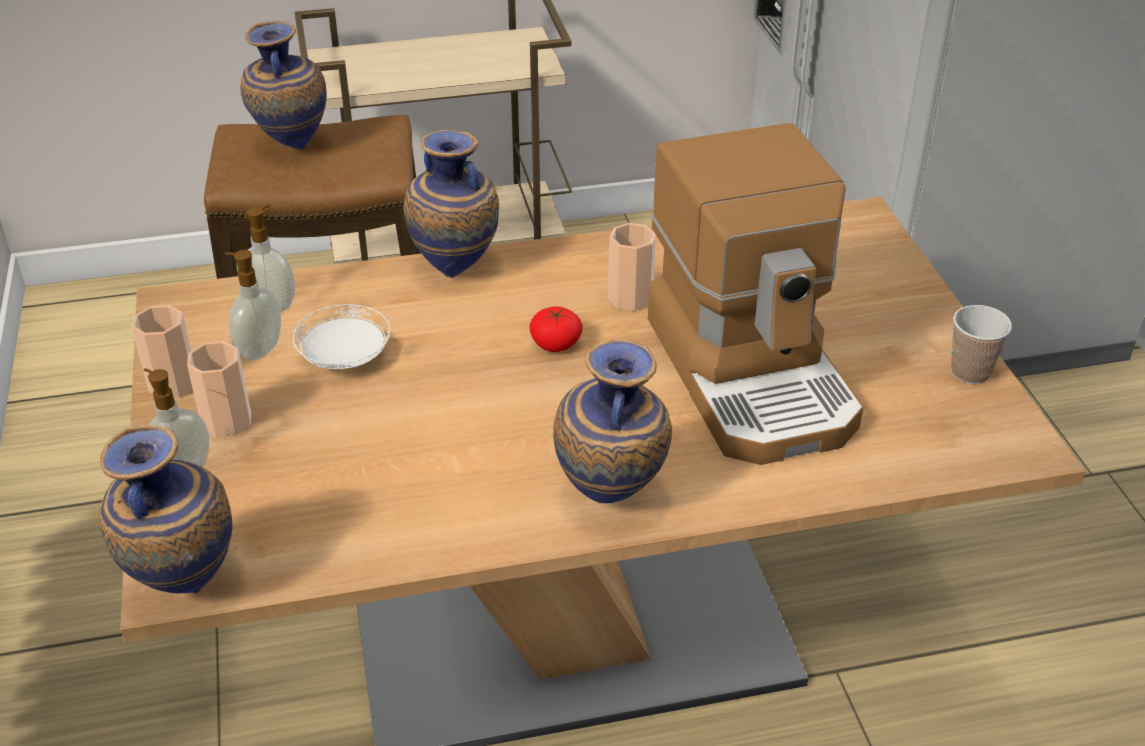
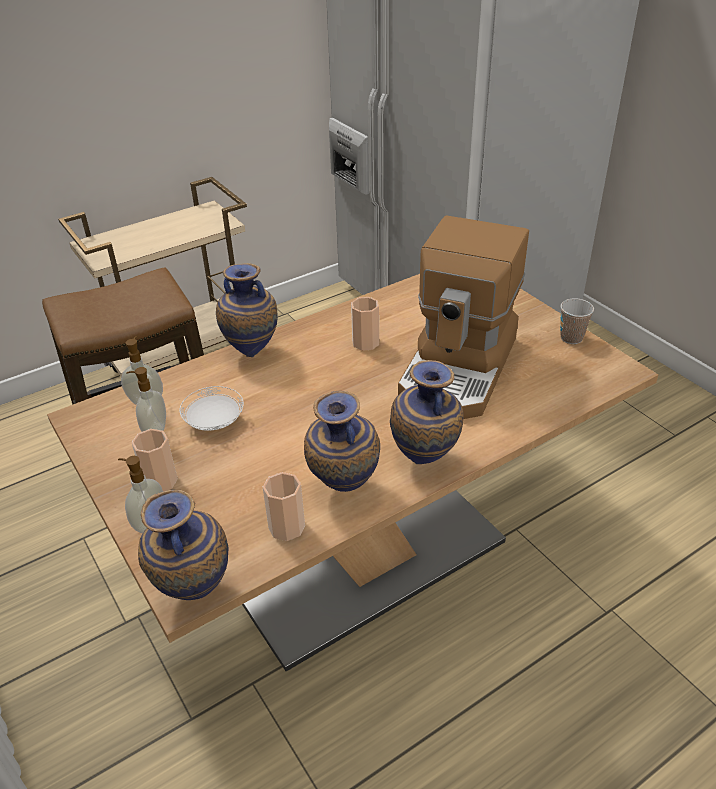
camera: 20 degrees left, 0 degrees up
(173, 383) = (109, 467): cup -> cup (286, 527)
(291, 148) = (101, 302): vase -> vase (342, 489)
(555, 343) = (338, 380): tomato -> none
(753, 374) = (460, 368): coffee machine -> coffee machine turned 60 degrees clockwise

